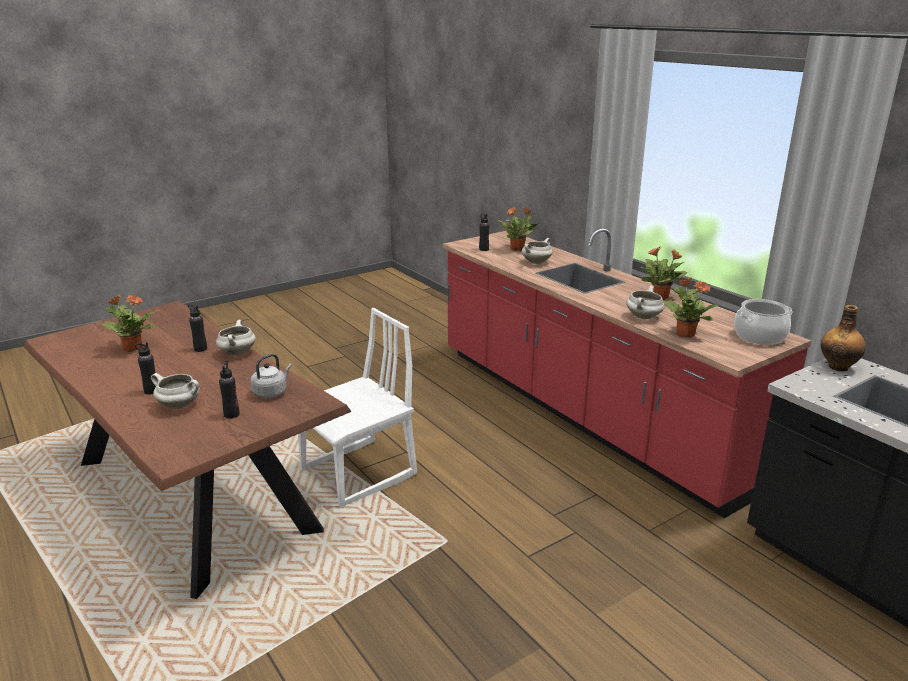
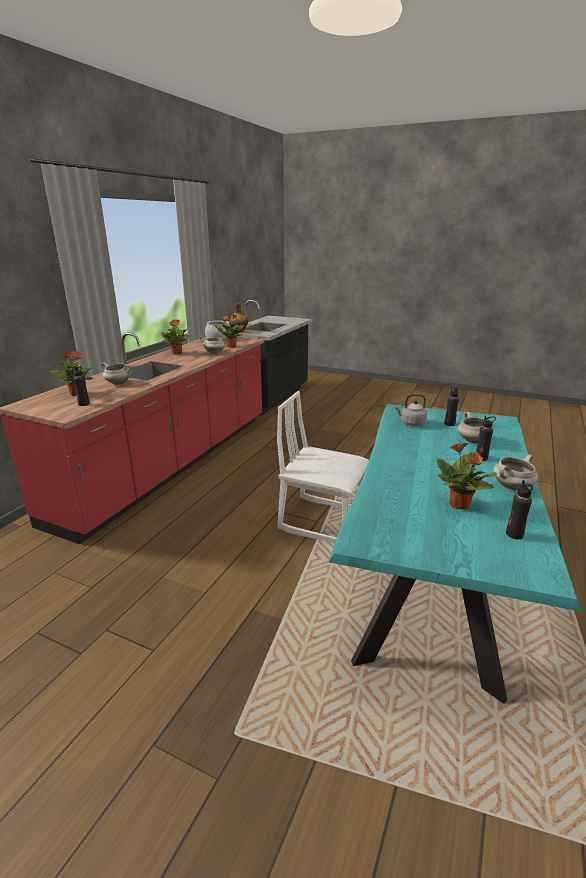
camera: 120 degrees left, 0 degrees up
(194, 496) = (432, 581): brown dining table -> turquoise dining table
(200, 349) = (406, 472): black bottle -> black bottle (514, 534)
(237, 352) = (387, 454): white cooking pot -> white cooking pot (512, 487)

